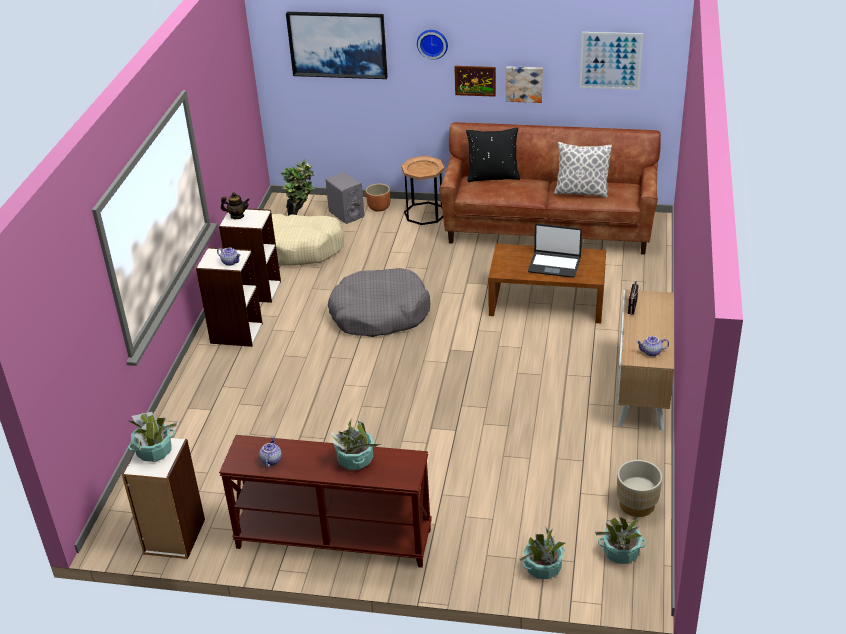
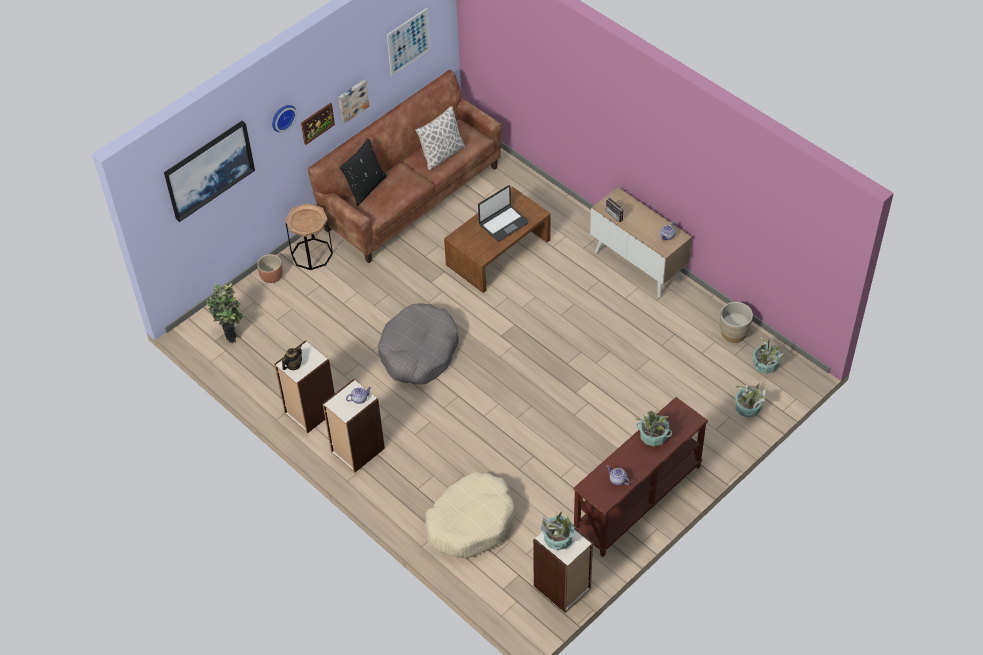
camera: 55 degrees left, 15 degrees up
(299, 248) = (278, 356): beige dog bed -> beige dog bed (471, 522)
(346, 214) = (258, 302): grey speaker -> none

